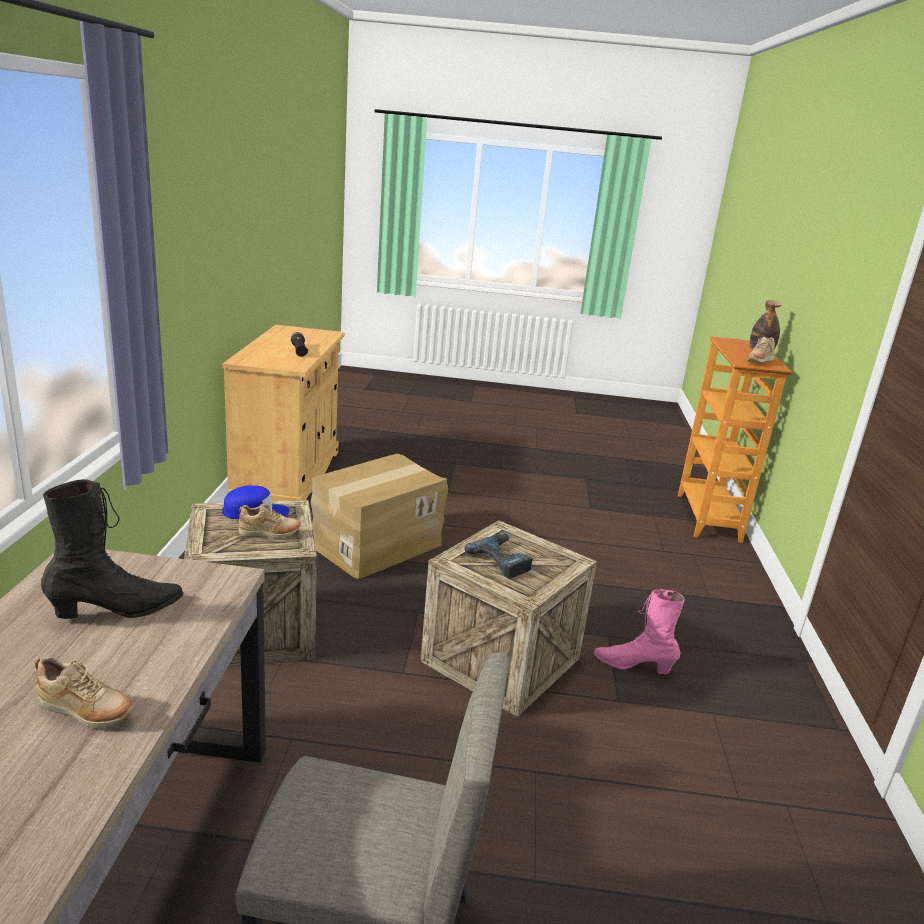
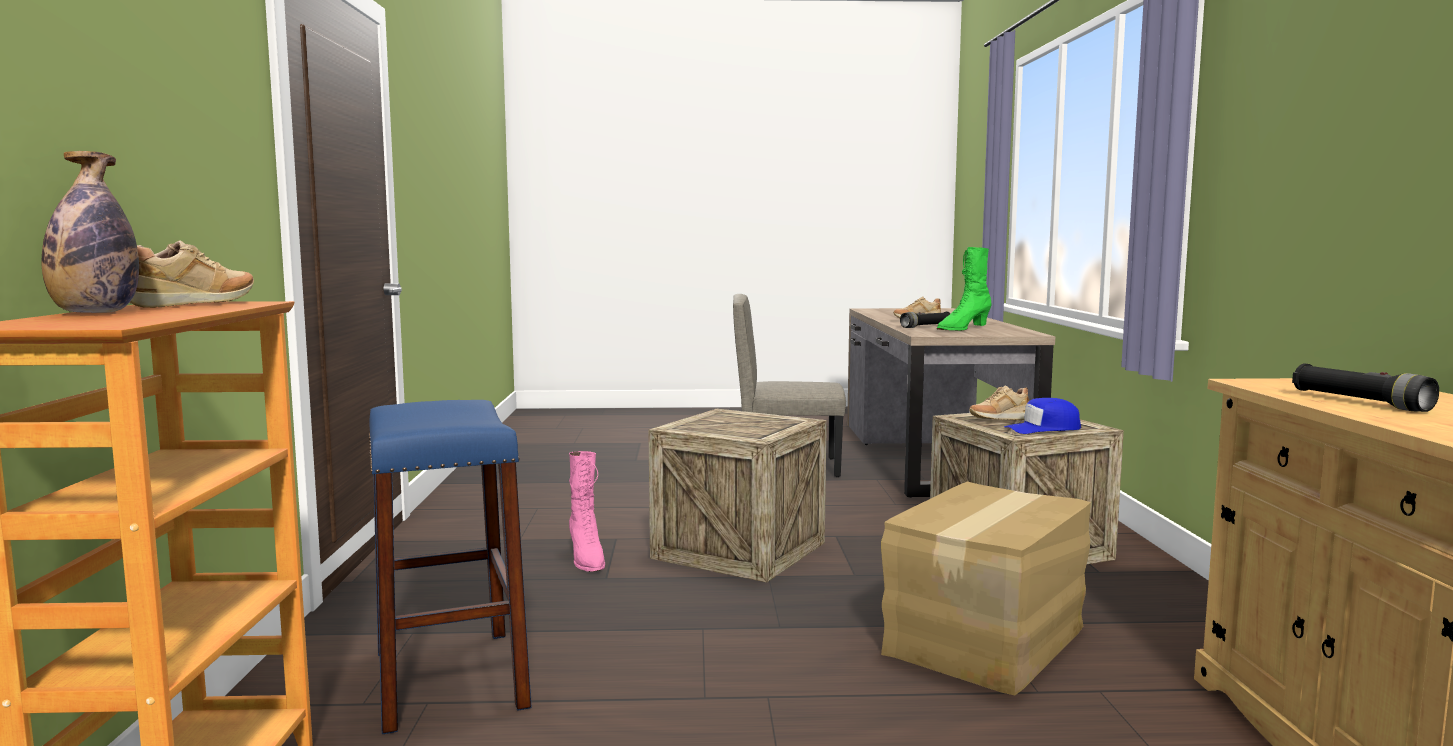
camera: 175 degrees right, 15 degrees down
(117, 610) = (962, 329): black boot -> green boot
(145, 646) = (926, 327): none -> black flashlight
(503, 559) = (751, 423): power drill -> none
(633, 665) = (586, 559): pink boot -> pink boot turned 60 degrees clockwise
(663, 562) = (450, 678): none -> blue stool

